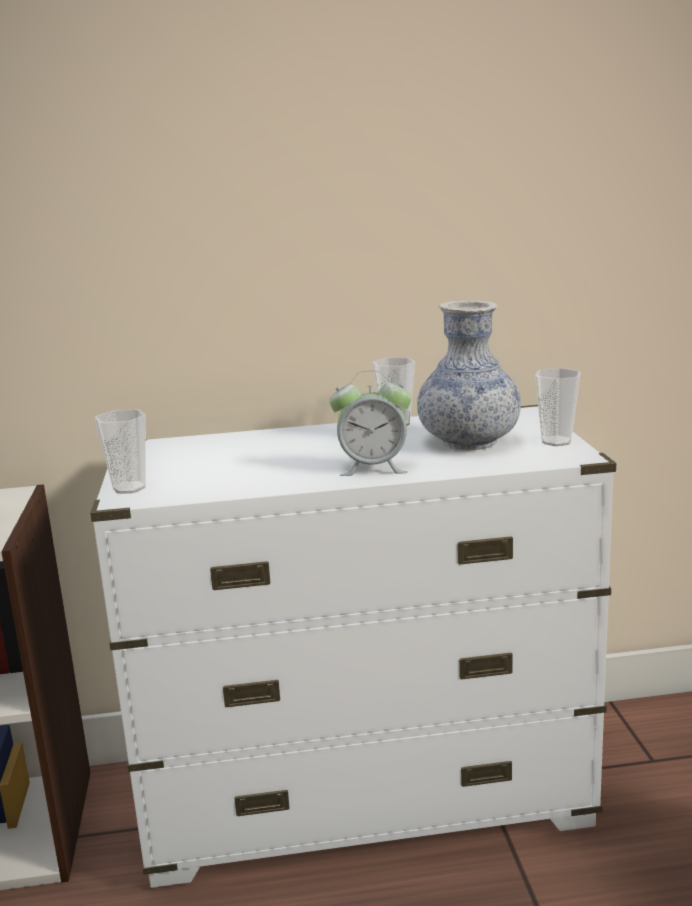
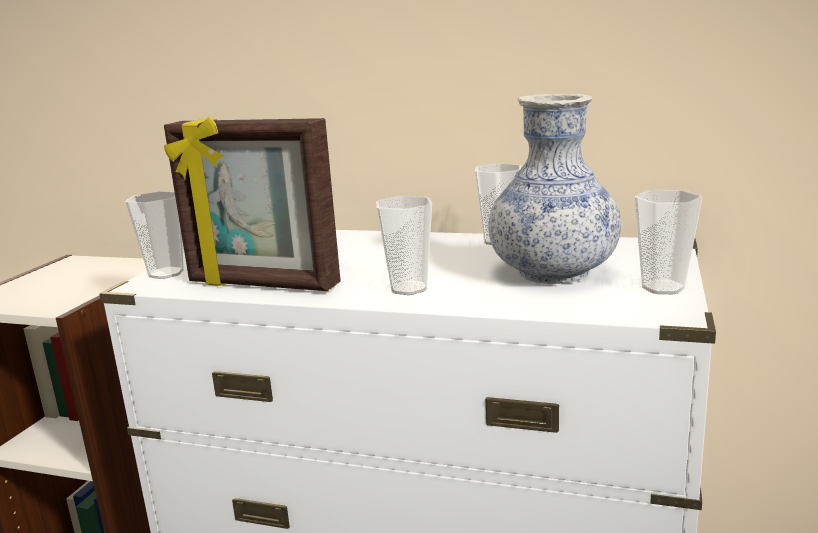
camera: 25 degrees right, 0 degrees up
(241, 483) = (262, 285): none -> picture frame
(373, 468) = (408, 288): alarm clock -> cup

